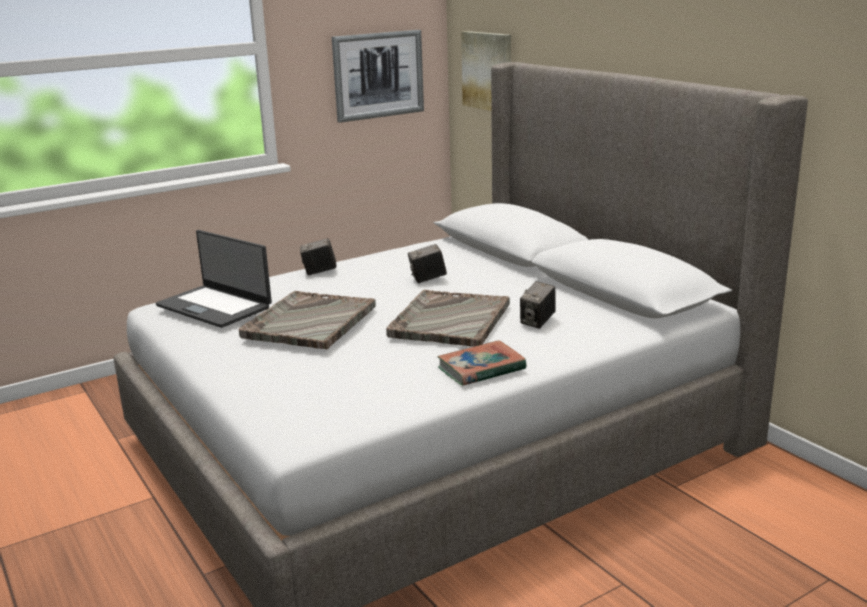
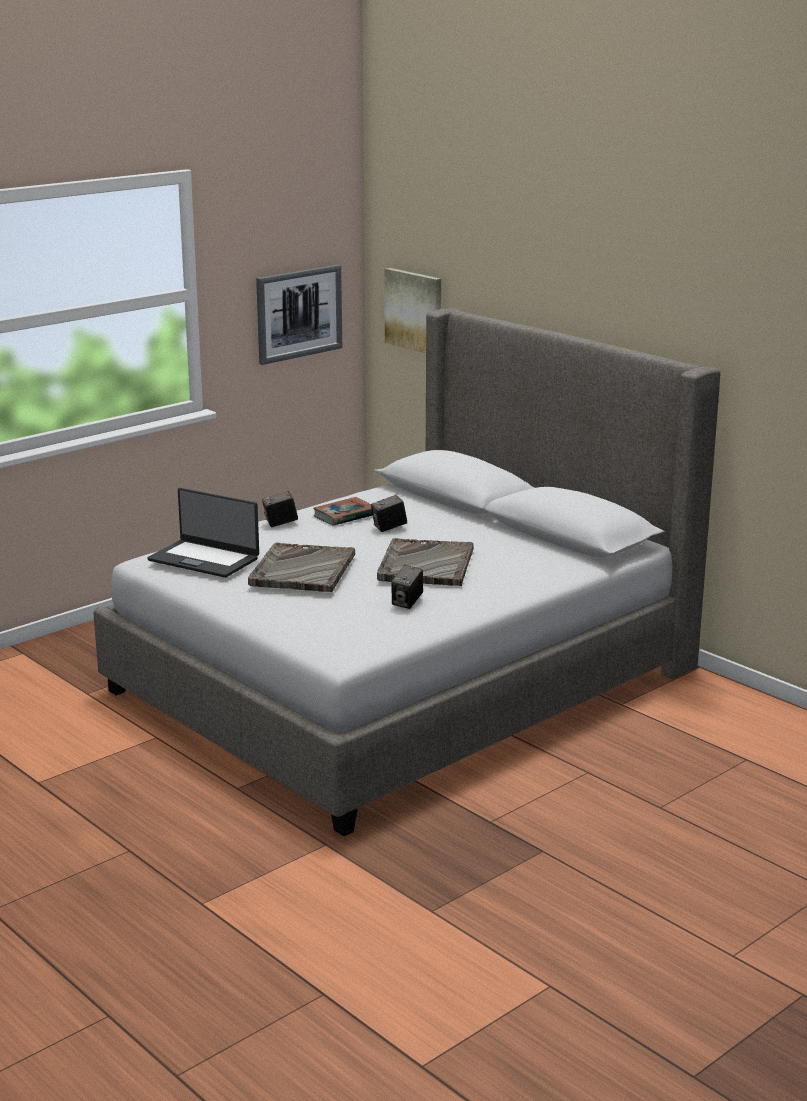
camera: 10 degrees left, 0 degrees up
(481, 368) = (467, 602): book -> book (345, 516)
(537, 322) = (502, 564): camera -> camera (407, 603)

